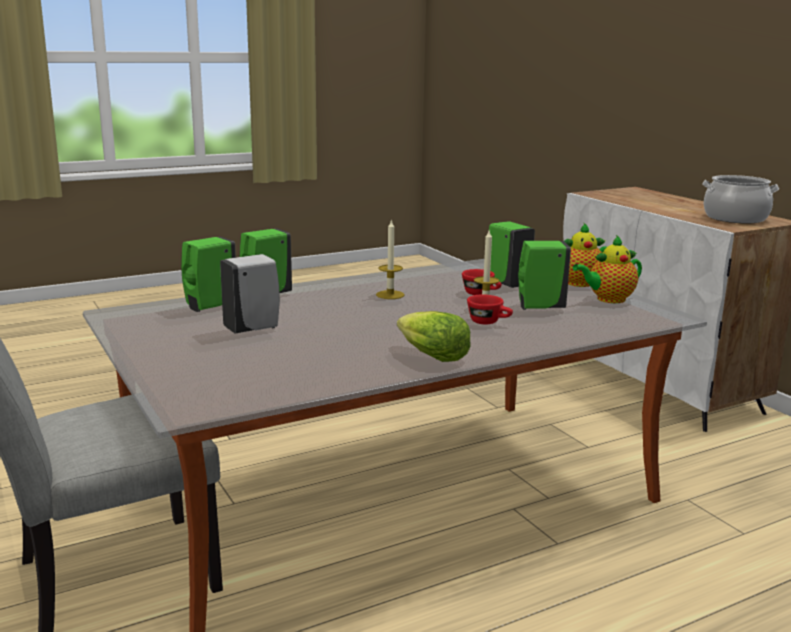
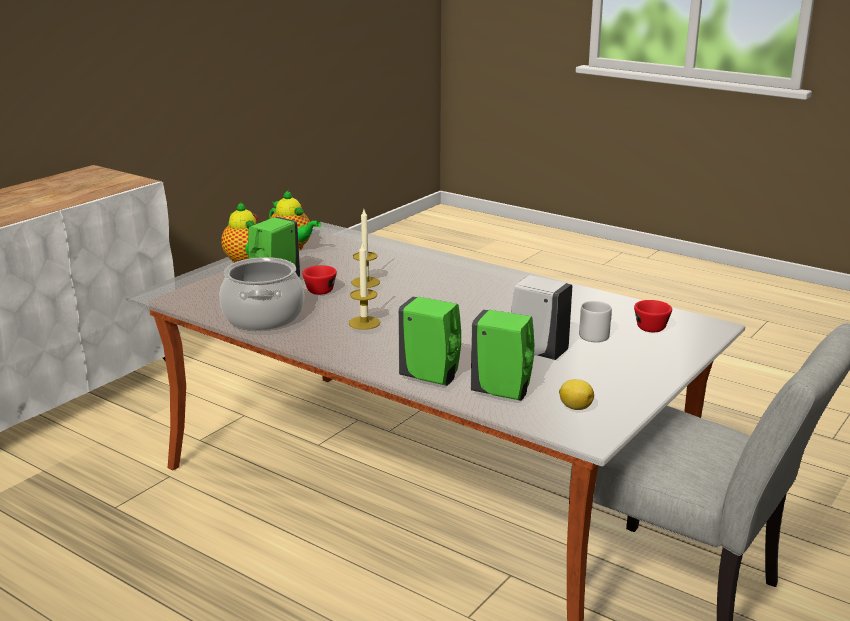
camera: 115 degrees left, 5 degrees up
(152, 318) = (574, 407): none -> lemon
(249, 356) = (596, 335): none -> grey mug
(431, 356) = (509, 280): lettuce -> none
(489, 322) = (405, 275): red cup -> red cup (649, 326)
(539, 307) = (343, 266): green soap dispenser -> none
(735, 218) = (87, 181): cooking pot -> cooking pot (262, 317)

